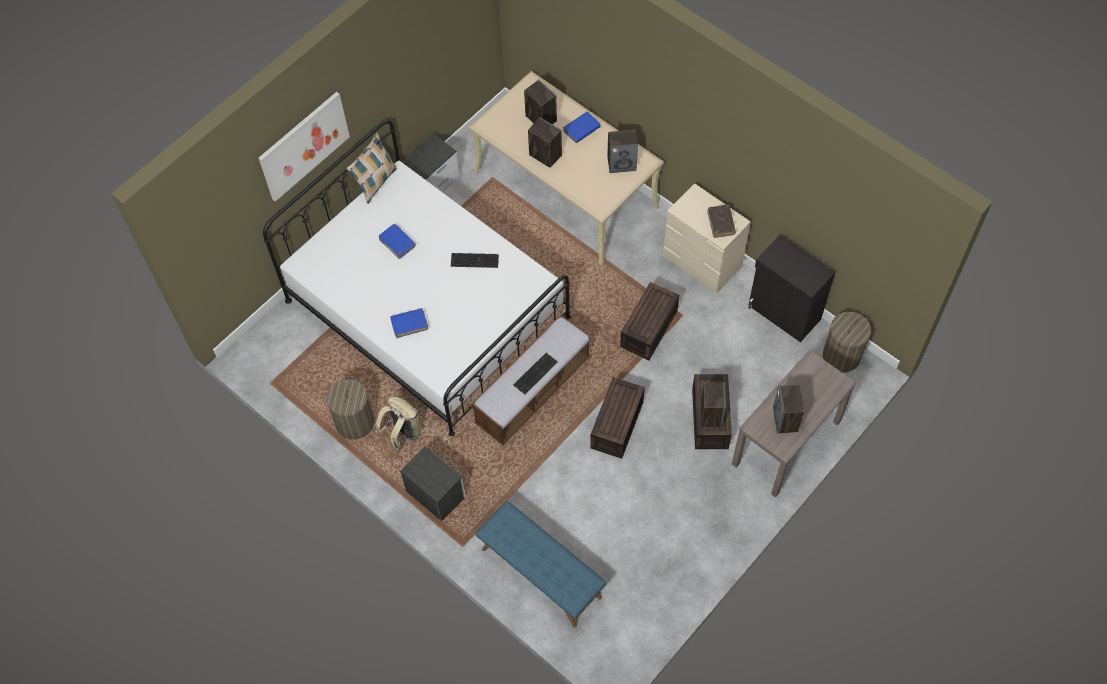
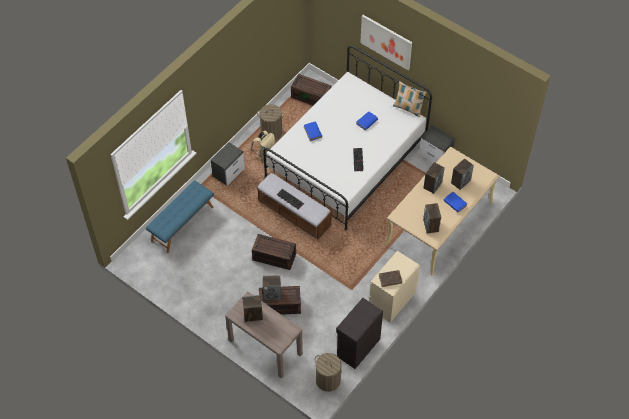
camera: 85 degrees right, 5 degrees down
(648, 327) = (341, 271): brown storage box -> brown storage box (311, 97)

